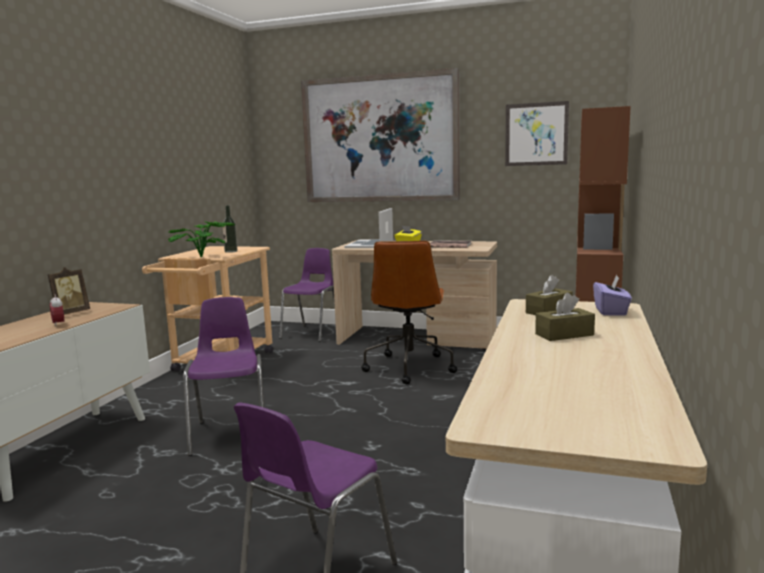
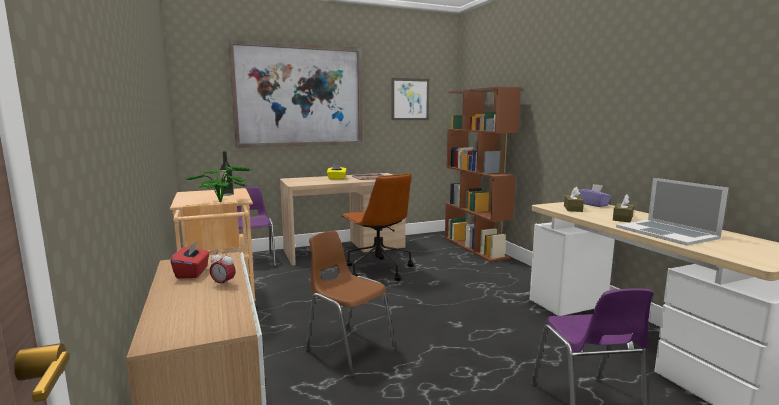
camera: 40 degrees left, 0 degrees up
(70, 313) = (192, 273): picture frame -> red tissue box
(231, 433) = (348, 350): purple chair -> brown chair
(370, 244) = (307, 181): laptop -> laptop (666, 232)

